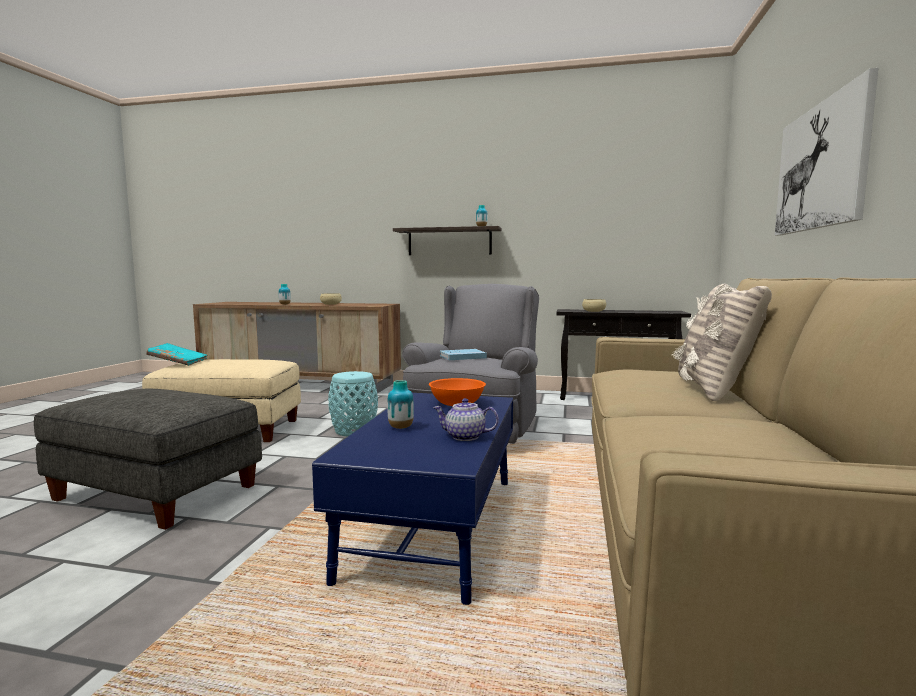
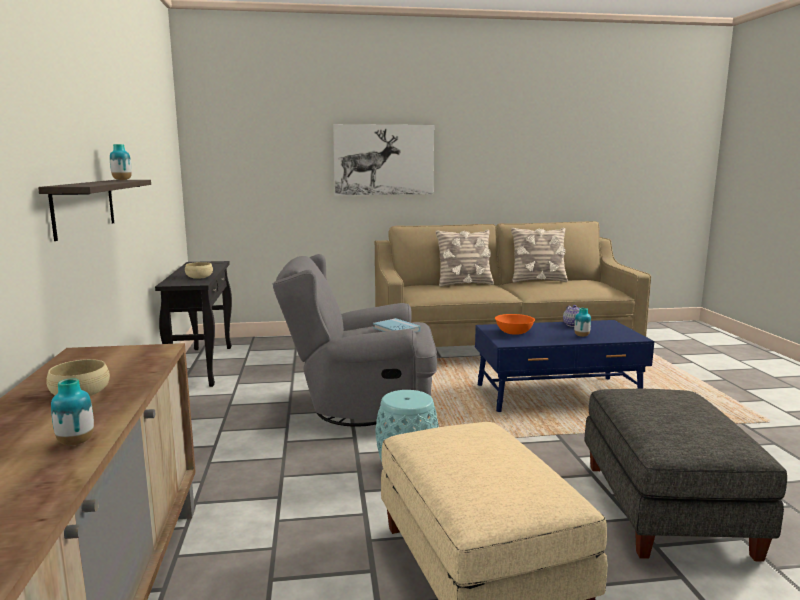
camera: 110 degrees left, 5 degrees up
(178, 362) = (532, 499): turquoise book -> none
(777, 432) = (538, 281): none -> beige pillow

